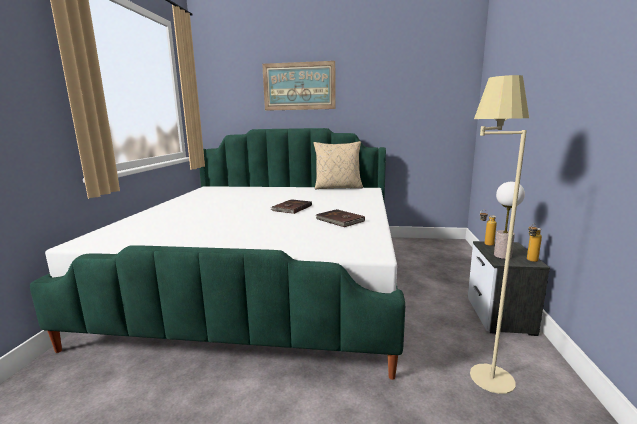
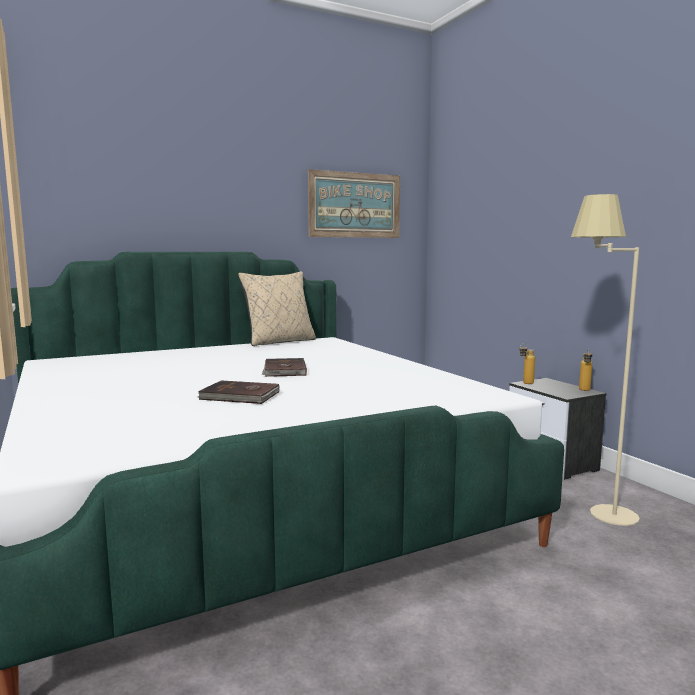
camera: 35 degrees left, 5 degrees down
(299, 86) = (199, 185): picture -> picture (355, 205)
(339, 220) = (385, 374): brown book -> brown book (240, 396)
(502, 255) = (557, 390): table lamp -> none

